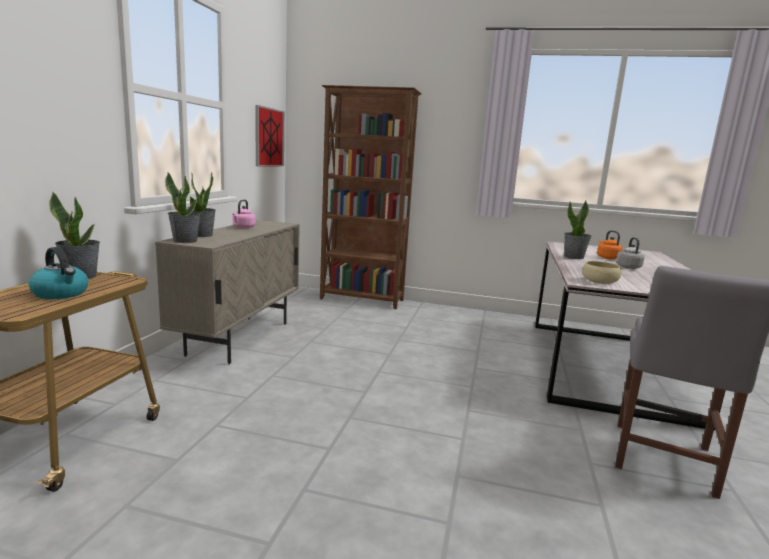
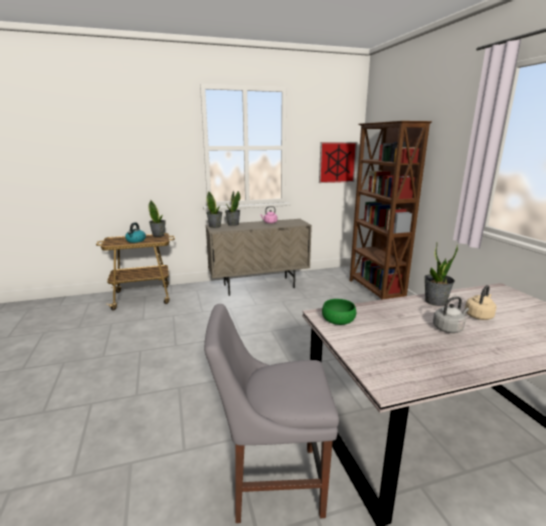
camera: 60 degrees right, 5 degrees up
(600, 281) = (338, 320): beige bowl -> green bowl
(607, 258) = (479, 315): orange kettle -> beige kettle

